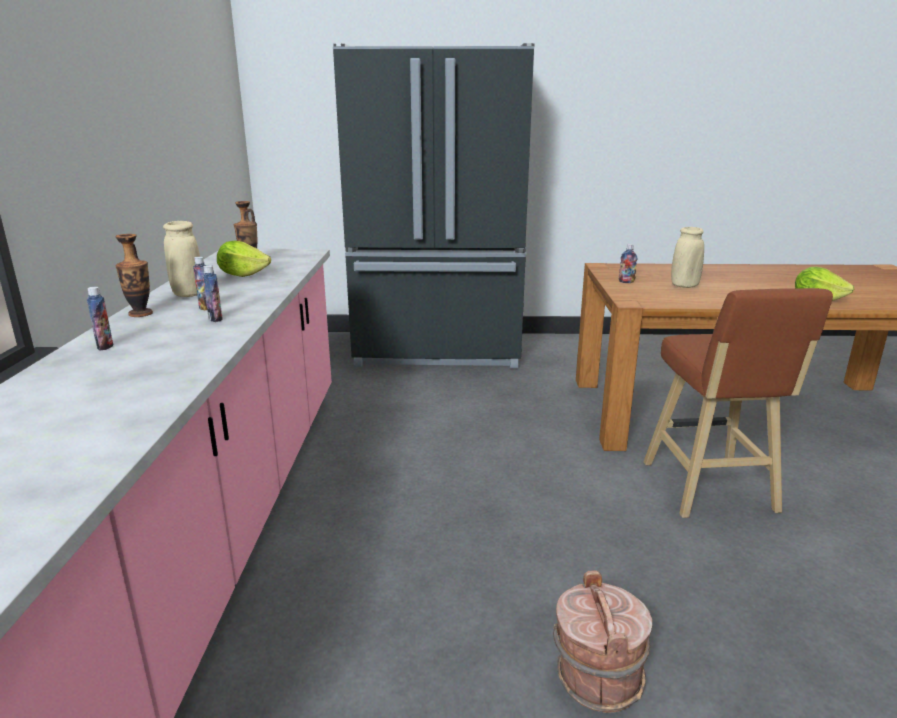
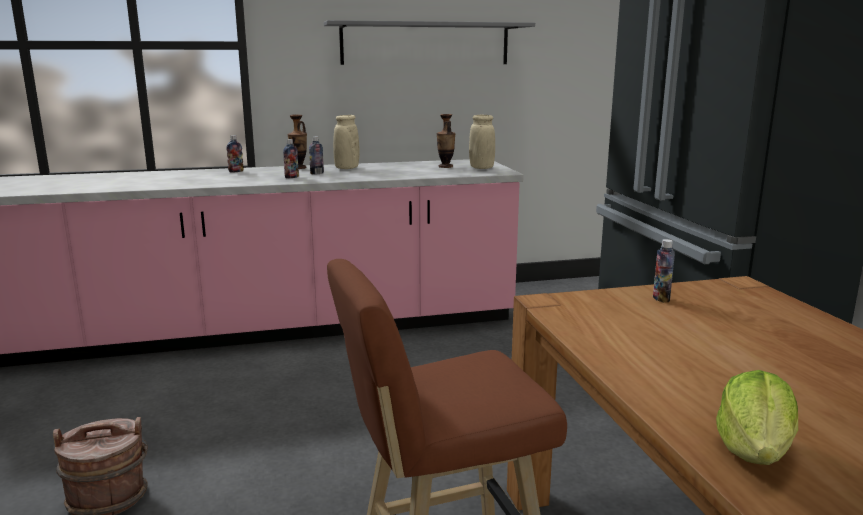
camera: 75 degrees right, 5 degrees down
(136, 115) = (425, 43): none -> grey shelf
(243, 275) = (408, 169): lettuce -> none
(684, 286) = (693, 334): beige vase -> beige vase (481, 168)

